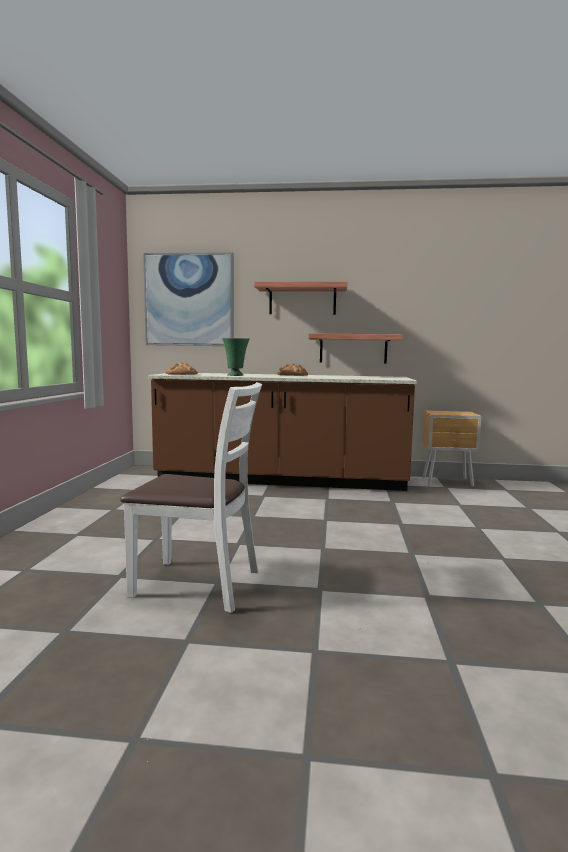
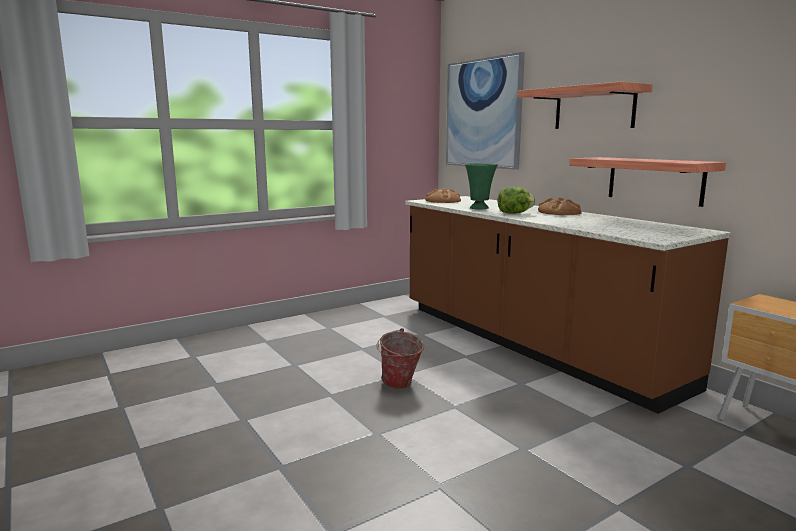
camera: 50 degrees right, 5 degrees up
(198, 584) = (230, 414): white chair -> none
(268, 522) = (399, 385): none -> bucket
(274, 376) = (514, 213): none -> lettuce

